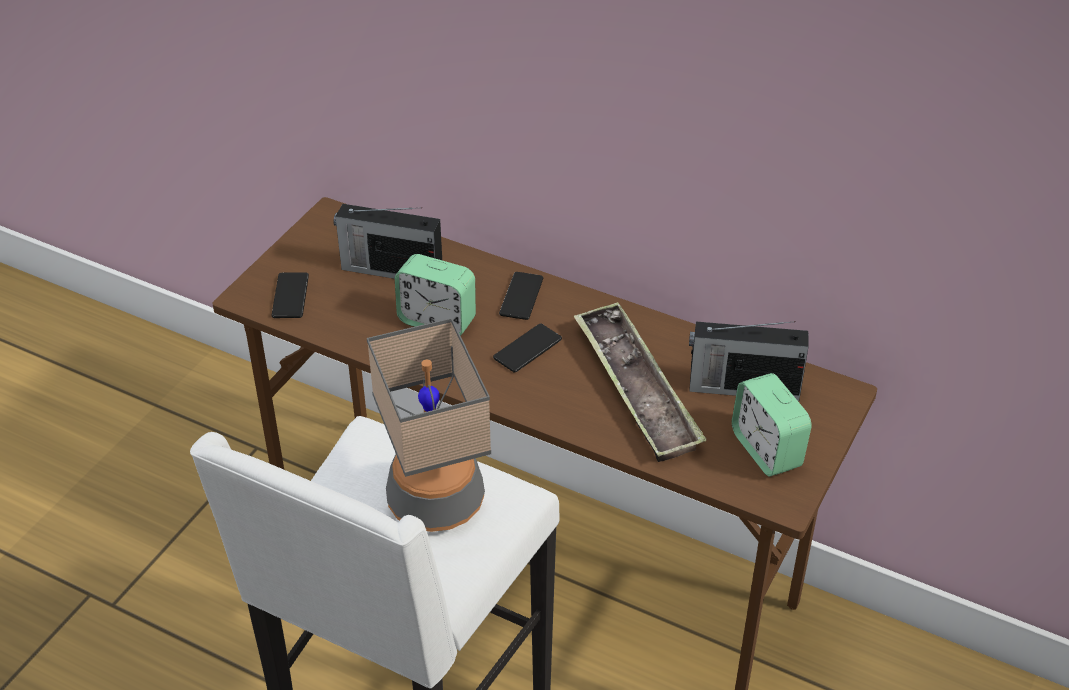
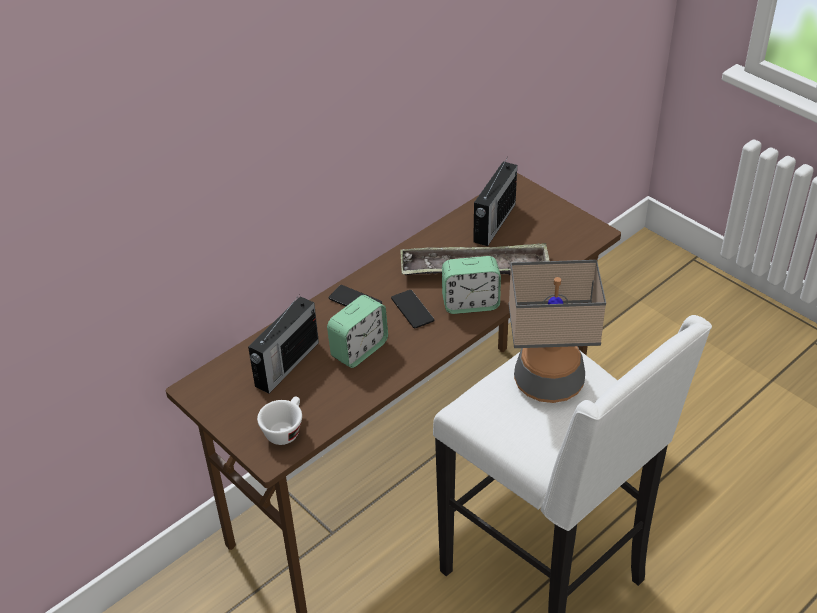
camera: 70 degrees left, 0 degrees up
(290, 296) = (285, 429): phone -> white cup
(766, 450) = (551, 228): alarm clock -> alarm clock (470, 303)

